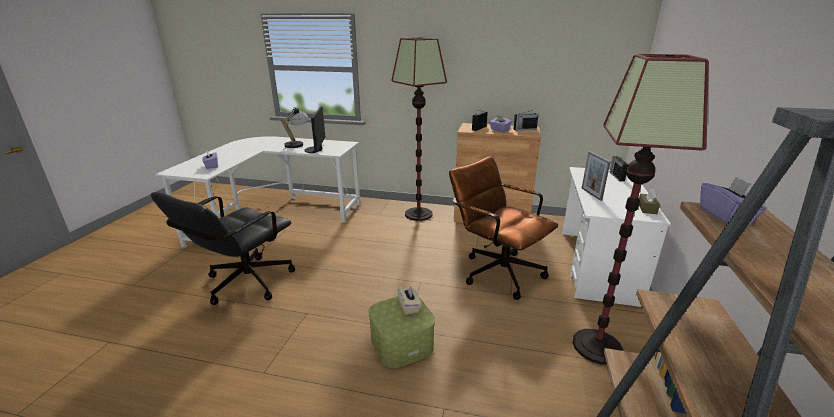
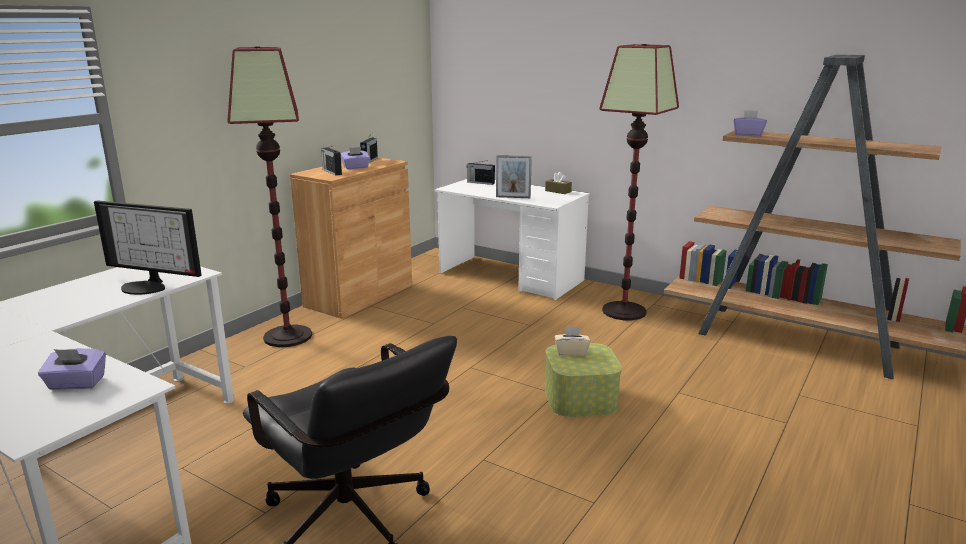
camera: 70 degrees left, 5 degrees down
(297, 144) = (71, 298): table lamp -> none
(496, 270) = (481, 321): brown office chair -> none

